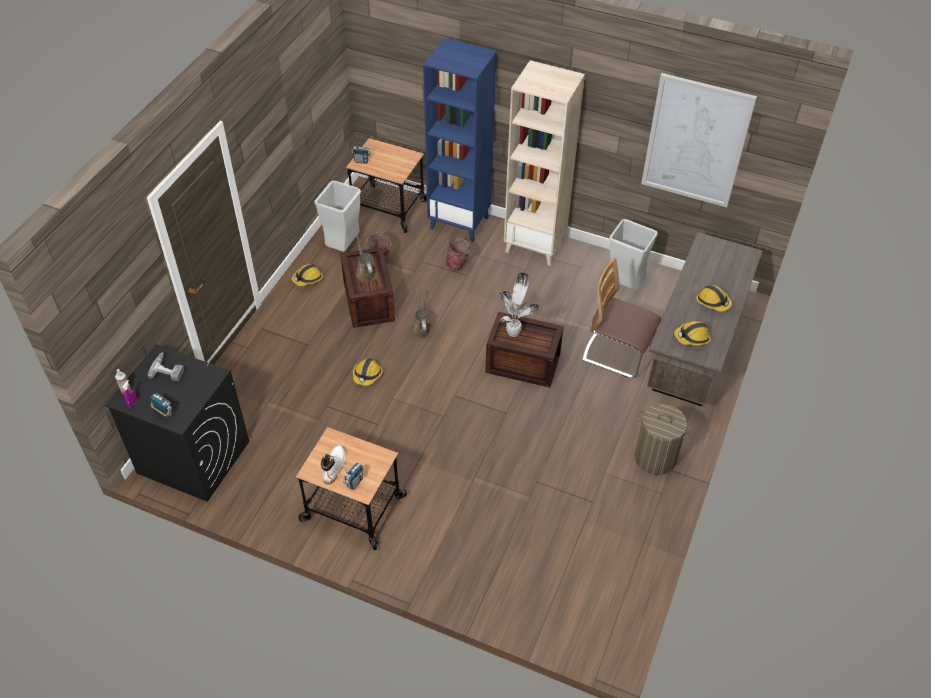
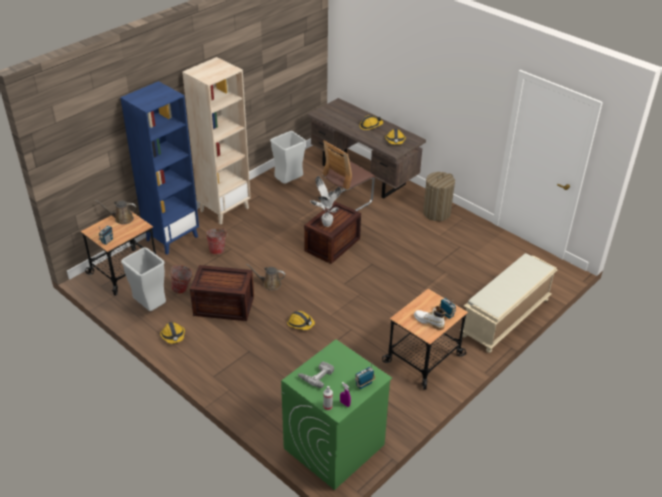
camera: 70 degrees left, 10 degrees down
(192, 457) = (334, 447): black washing machine -> green washing machine
(366, 272) = (220, 280): brown watering can -> brown watering can (122, 219)
(465, 586) = (505, 318): none -> beige bench
(696, 141) = (281, 59): picture -> none

